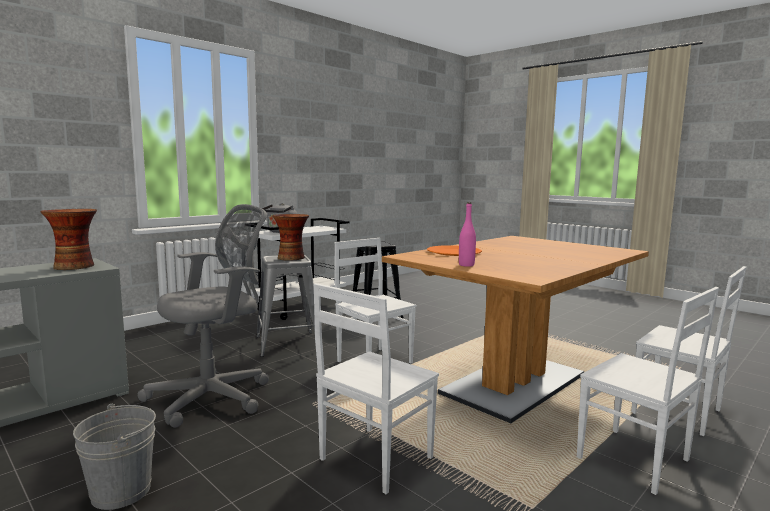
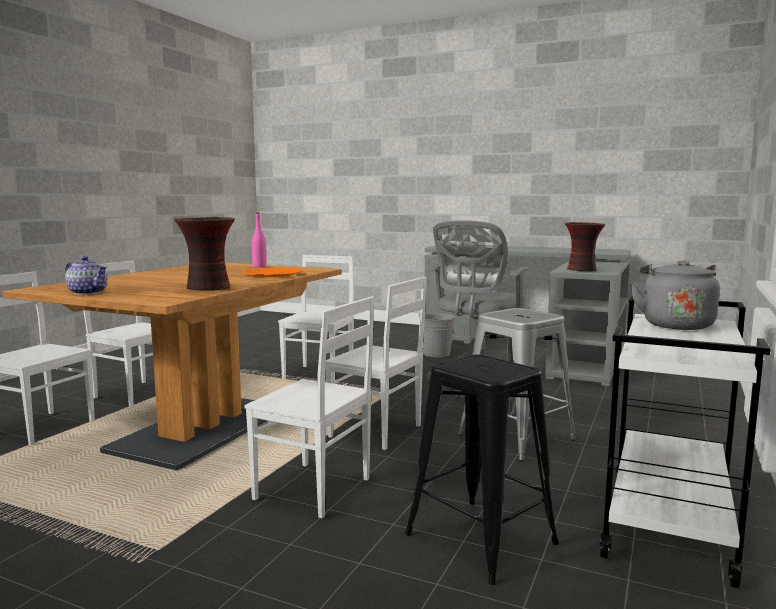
camera: 160 degrees right, 0 degrees up
(291, 258) = (515, 315): vase -> vase (208, 288)
(435, 336) = (313, 490): none -> white chair
(577, 245) = (88, 292): none -> teapot

